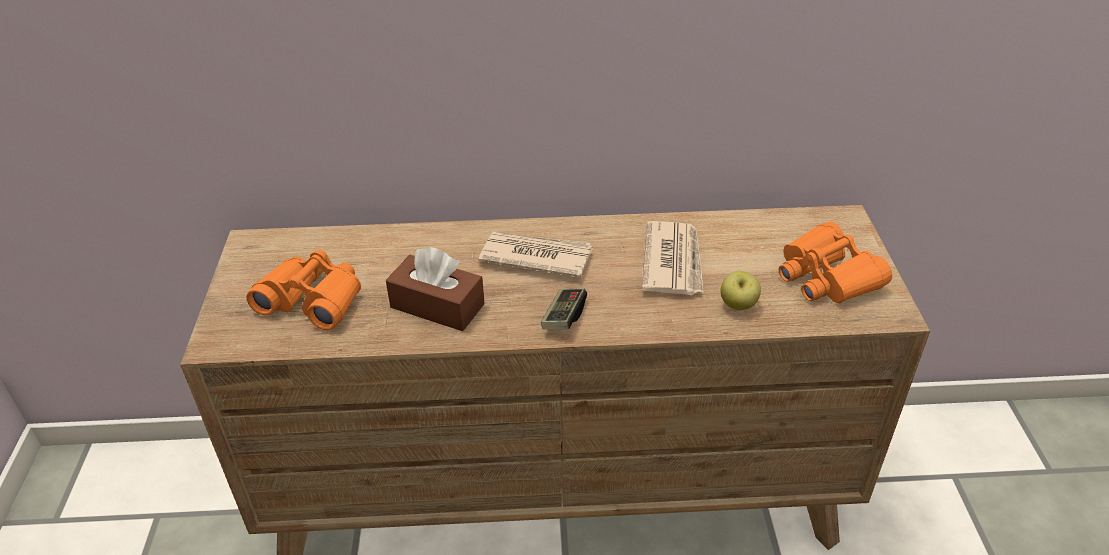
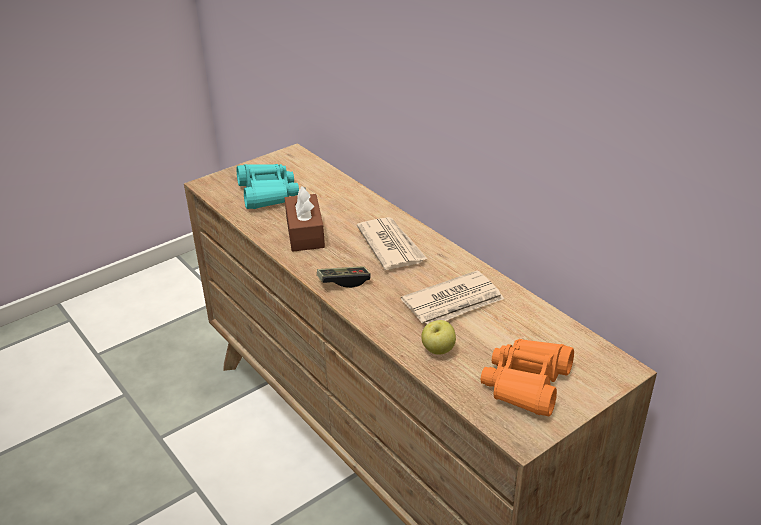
camera: 55 degrees right, 5 degrees down
(313, 300) = (267, 193): orange binoculars -> turquoise binoculars

